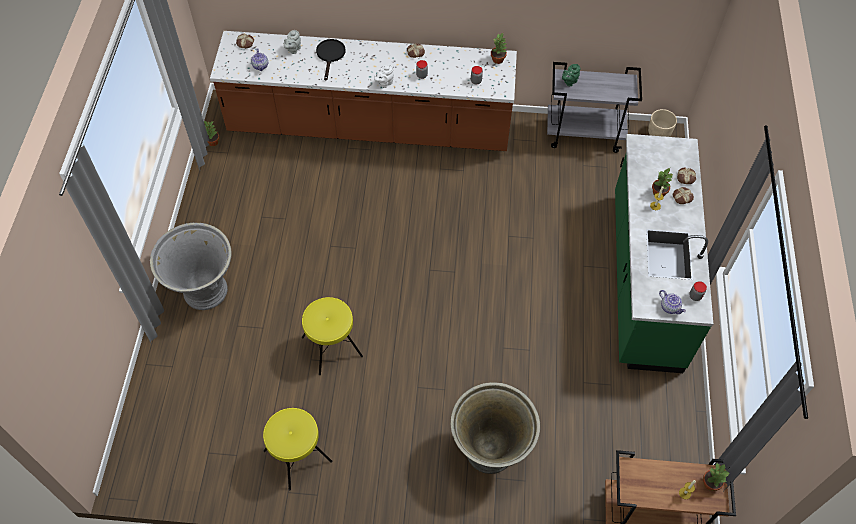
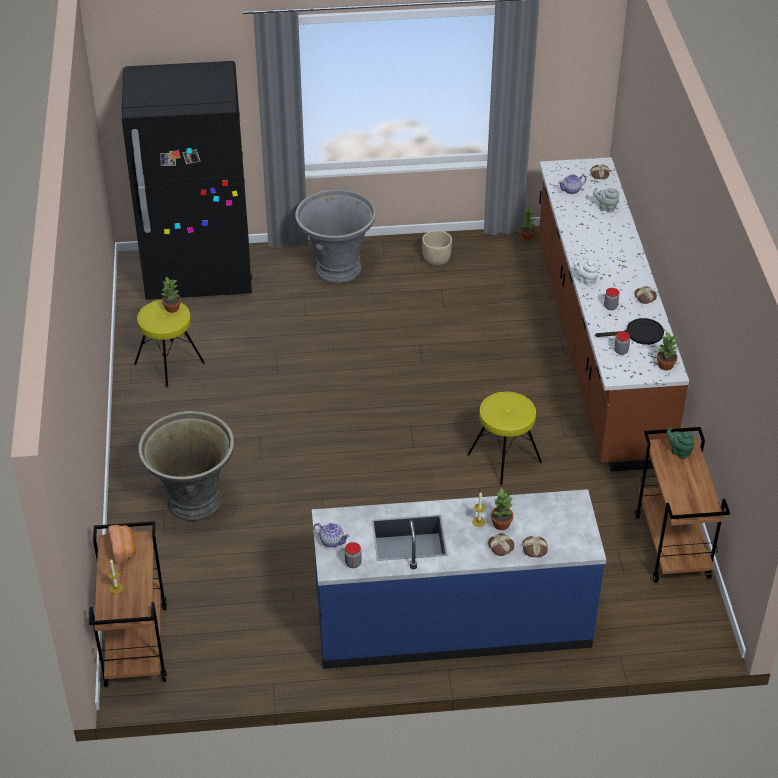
camera: 80 degrees right, 15 degrees down
(168, 415) = (199, 274): none -> black fridge
(330, 56) = (609, 235): black frying pan -> black frying pan (638, 334)
(332, 347) = (294, 366): yellow stool -> yellow stool (503, 458)
(585, 134) = (673, 547): grey cart -> brown cart
(639, 483) = (123, 549): none -> bread
(644, 279) = (452, 623): green counter -> blue counter
(659, 133) = (708, 628): beige planter -> beige planter (436, 259)
(670, 307) = (332, 541): teapot -> teapot turned 105 degrees counterclockwise
(711, 483) = (129, 610): potted plant -> potted plant (172, 308)

